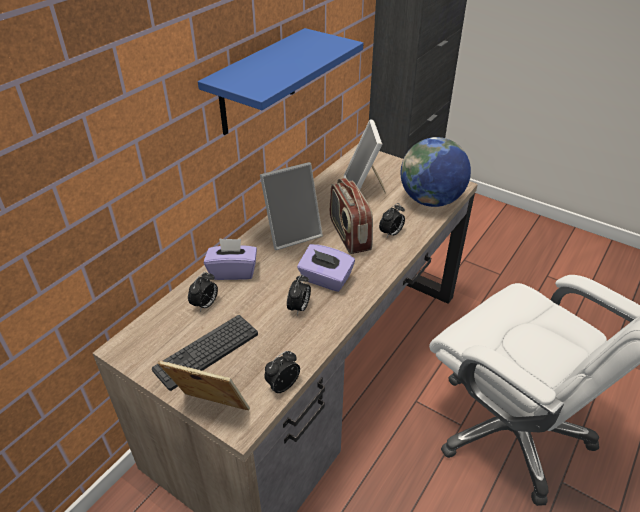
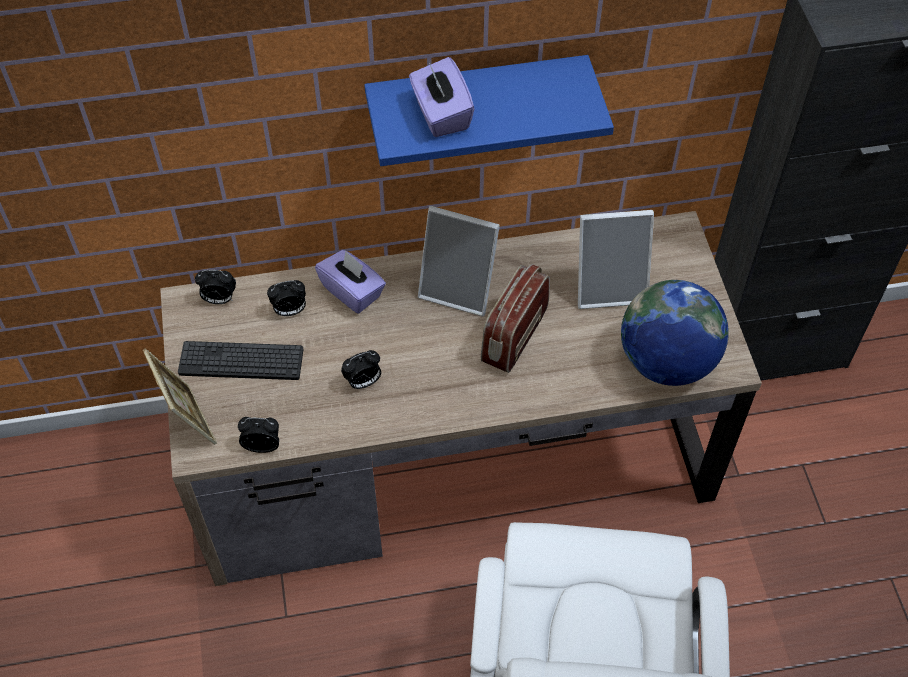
camera: 45 degrees right, 15 degrees up
(325, 279) = (423, 371): purple tissue box -> purple tissue box (441, 114)
(363, 189) = (609, 286): picture frame -> picture frame turned 135 degrees counterclockwise
(391, 234) = (560, 370): alarm clock -> alarm clock (219, 299)

